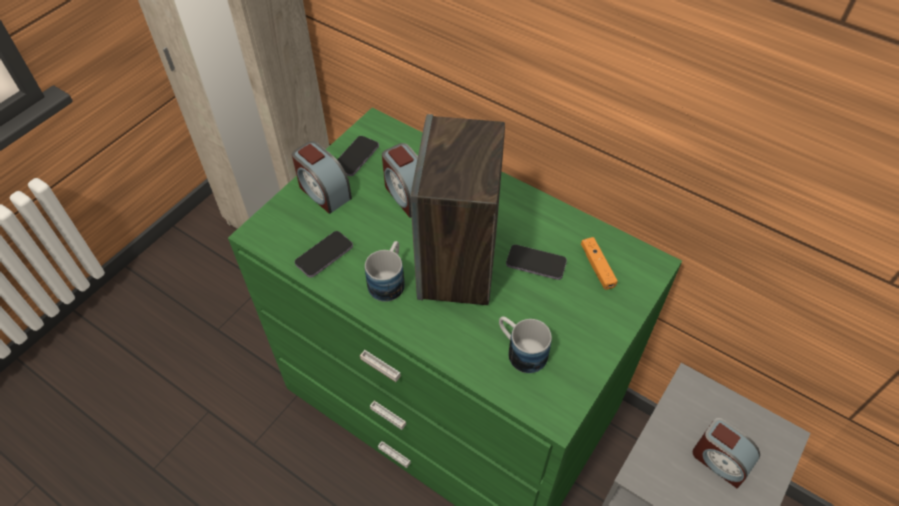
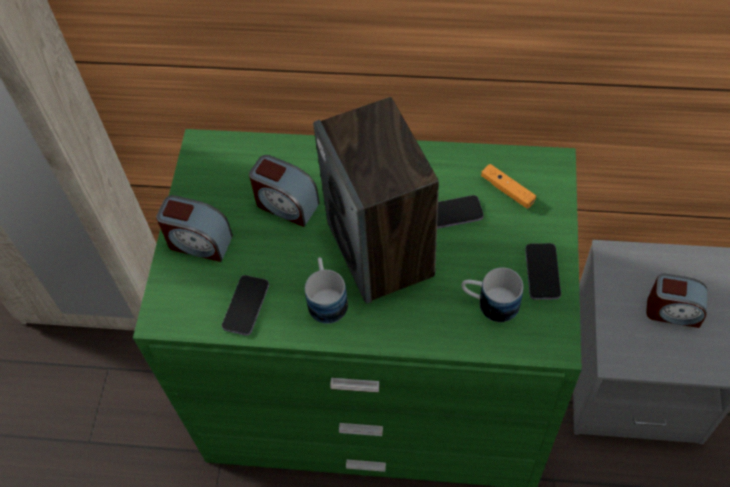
camera: 25 degrees left, 5 degrees up
(356, 157) = (207, 190): phone -> phone (542, 272)

